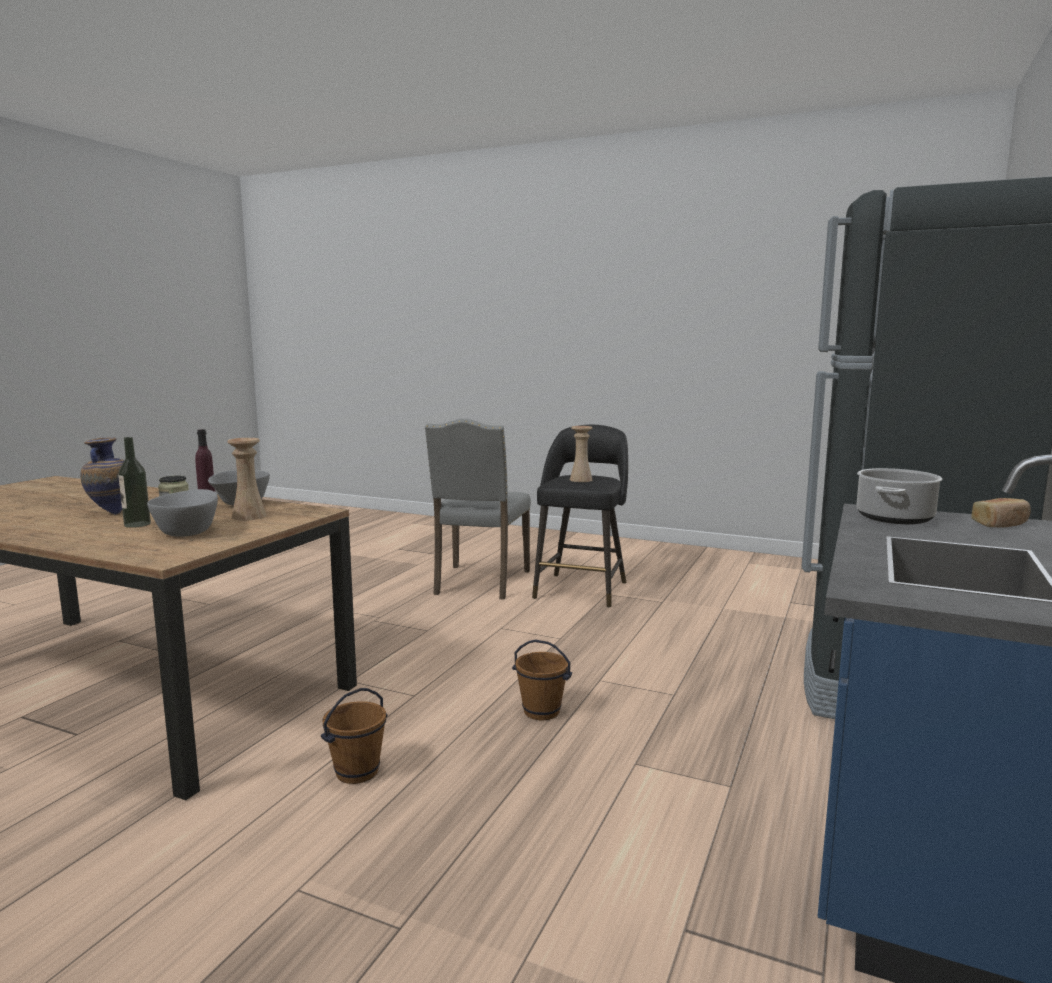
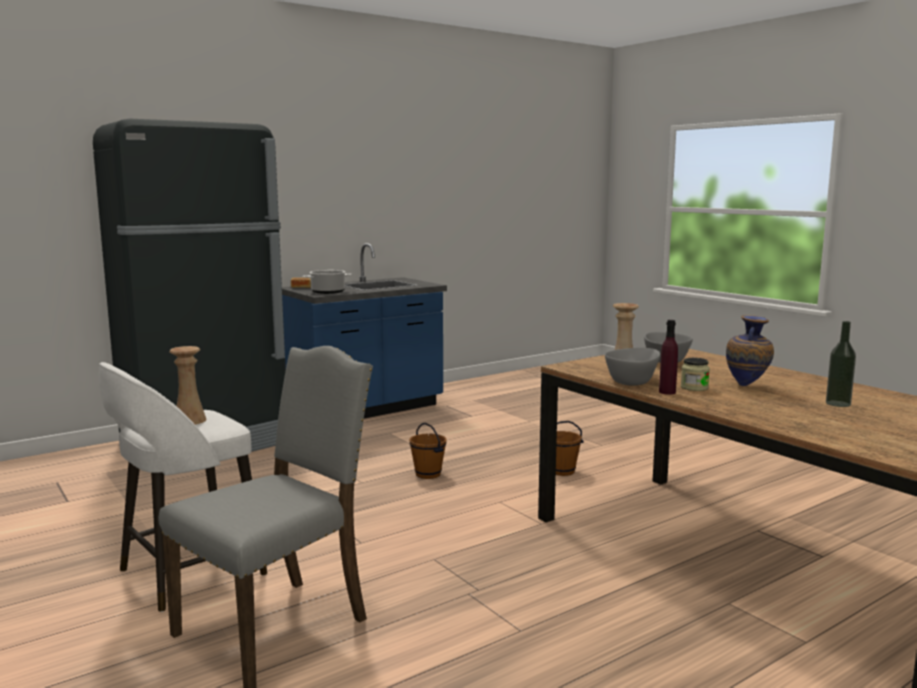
camera: 150 degrees left, 0 degrees up
(137, 524) = (711, 372): bottle -> bottle (838, 404)
(582, 589) = (188, 574): black stool -> white stool

